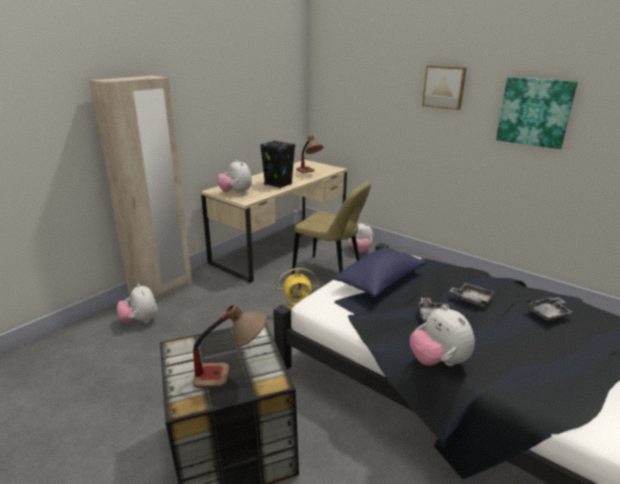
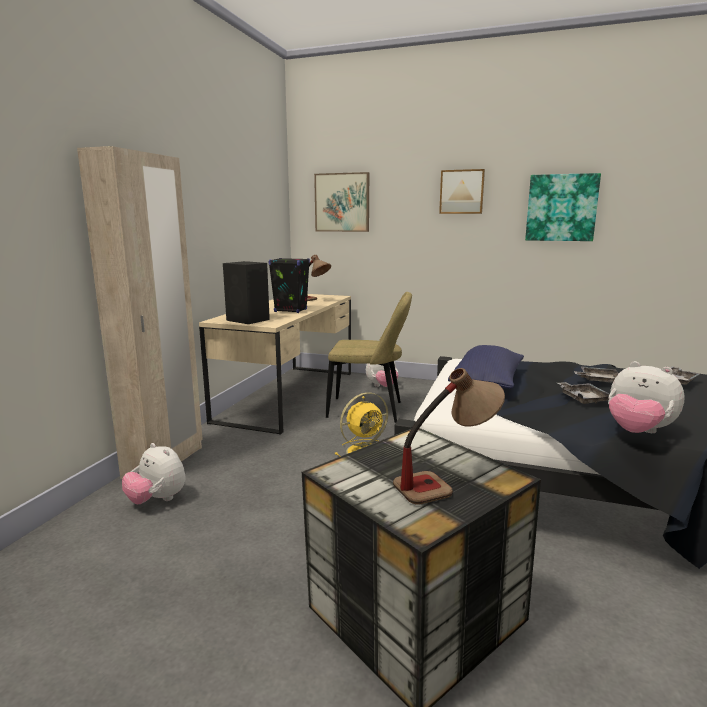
camera: 20 degrees left, 10 degrees down
(236, 193) = (248, 320): plush toy -> black speaker
(345, 87) = (342, 202): none -> picture

